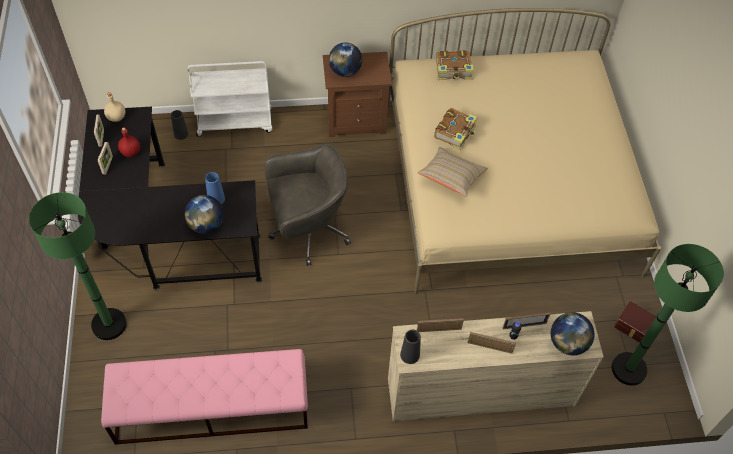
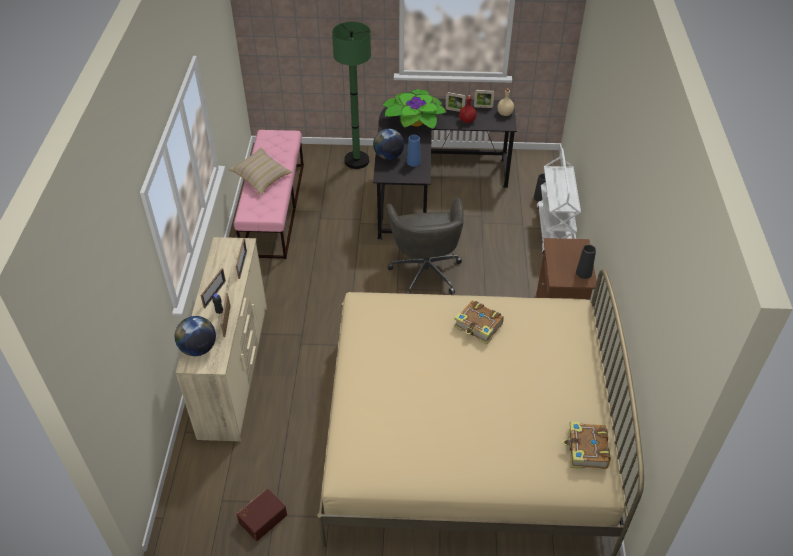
camera: 100 degrees right, 10 degrees down
(134, 205) = (414, 122): none -> potted plant
(345, 71) = (566, 253): globe -> none
(410, 355) = (226, 244): black vase -> black vase (583, 273)
(451, 178) = (419, 315): beige pillow -> beige pillow (261, 178)
(454, 70) = (570, 339): book -> book (586, 450)
(628, 369) = (218, 498): green floor lamp -> none

